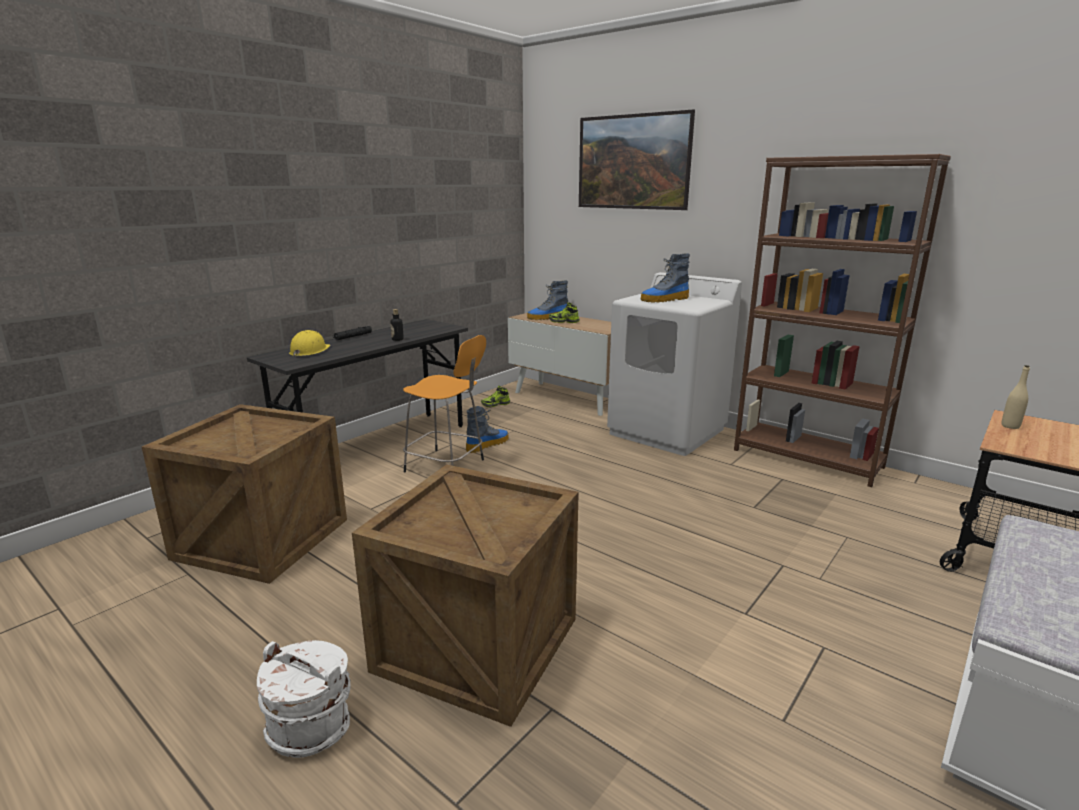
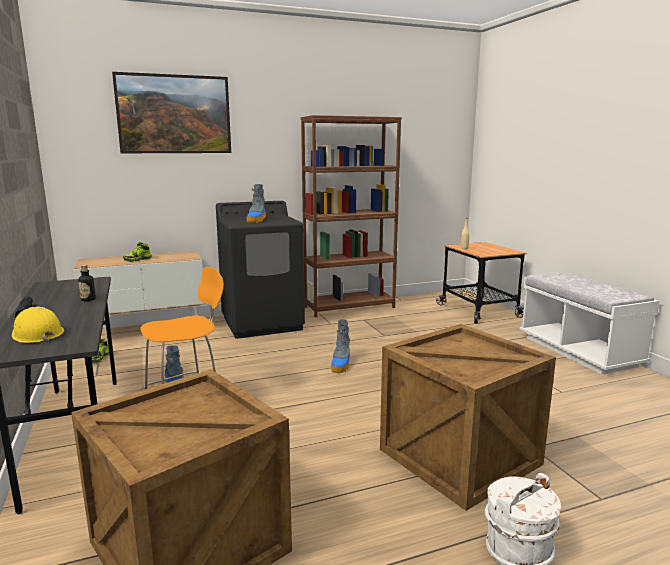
camera: 60 degrees left, 5 degrees down
(548, 318) = (113, 261): boot -> boot (341, 364)
(667, 432) = (262, 323): white washing machine -> black washing machine

